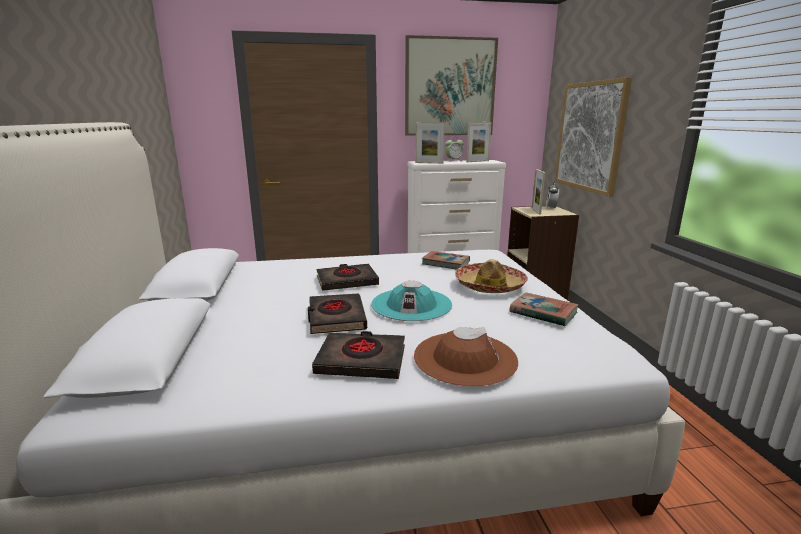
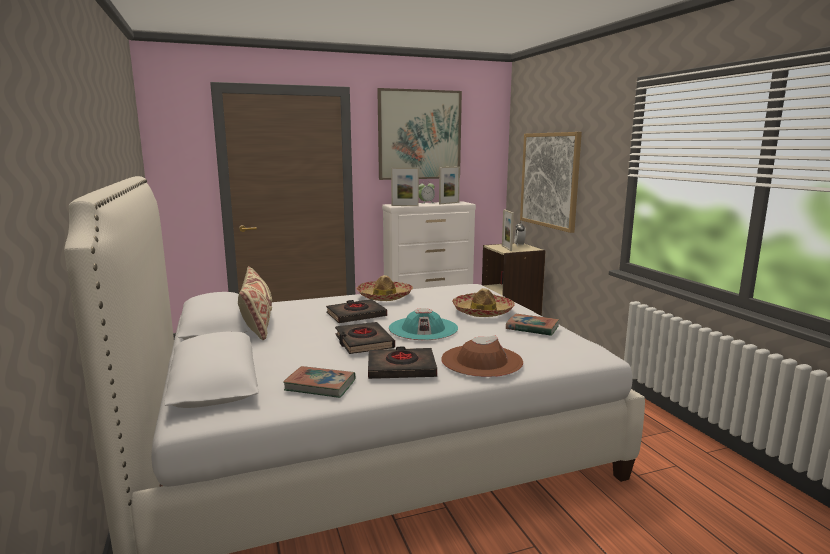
camera: 10 degrees left, 5 degrees down
(239, 286) = (257, 324): none -> beige pillow
(388, 260) = (384, 297): none -> hat
(446, 263) = (438, 296): book -> book (320, 385)

